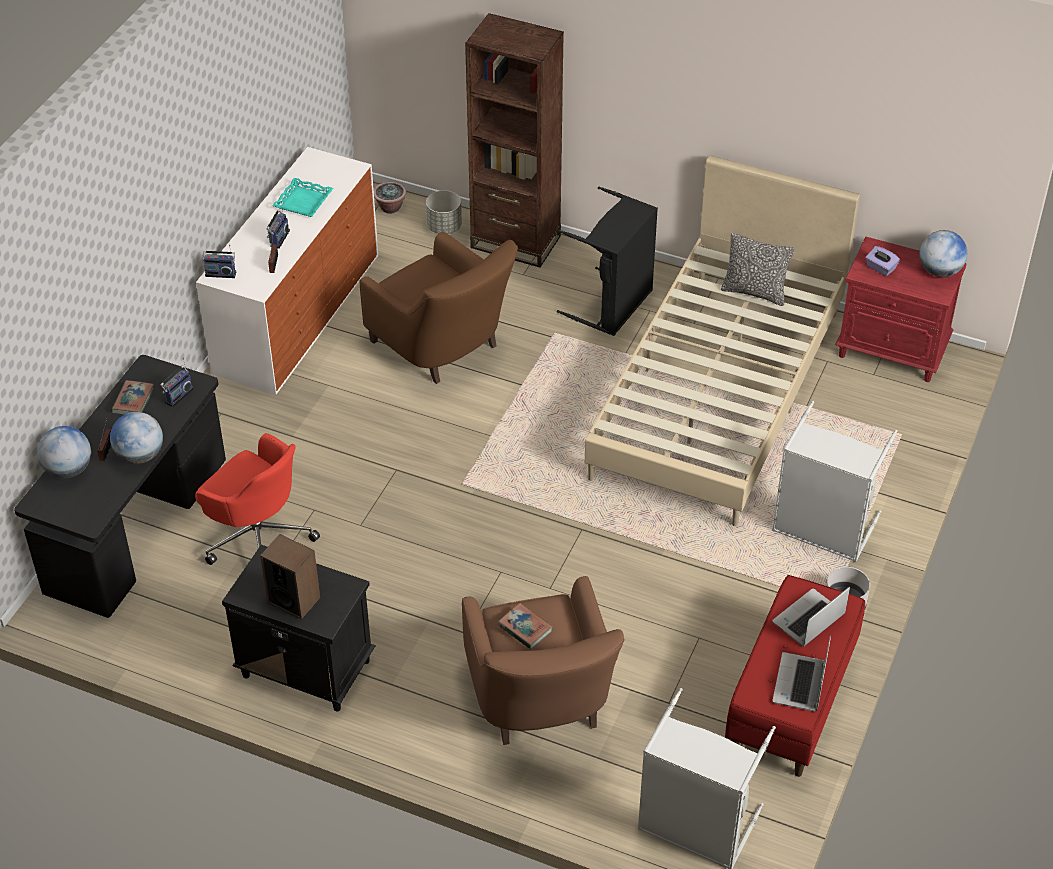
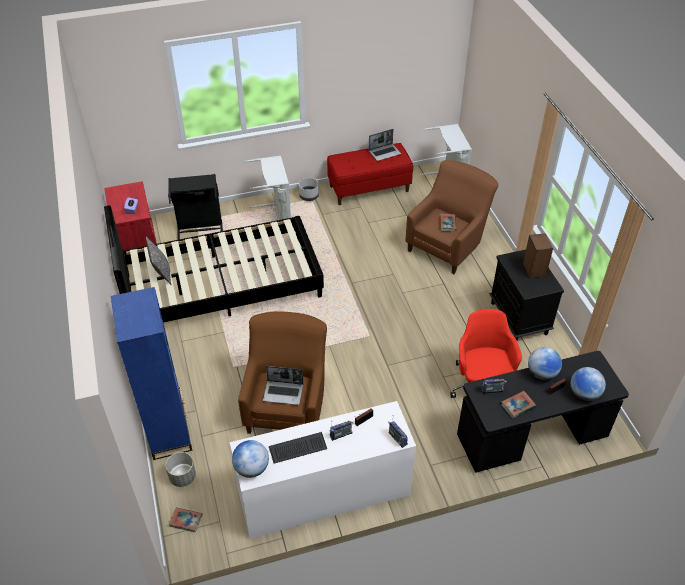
camera: 130 degrees left, 0 degrees up
(303, 201) = (297, 449): turquoise tray -> keyboard
(390, 207) = (186, 520): potted plant -> book
(515, 242) = (169, 432): brown bookcase -> blue bookcase
(614, 306) = (190, 357): black laundry basket -> black laundry basket (200, 231)
(718, 393) = (221, 286): beige bed -> black bed
(808, 620) = (354, 163): laptop -> laptop (284, 393)
(939, 271) = (118, 192): globe -> globe (252, 468)

